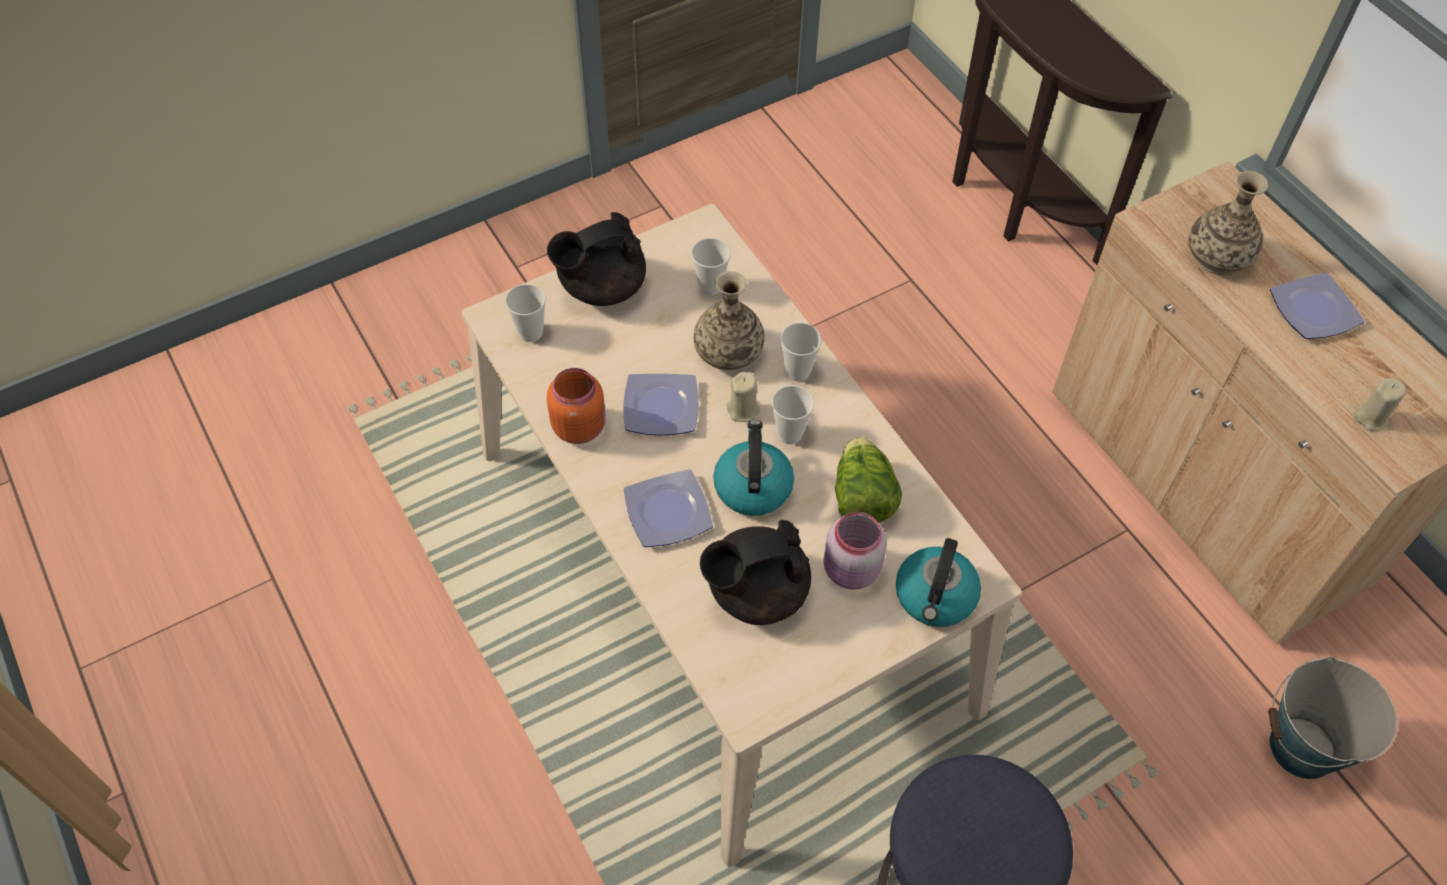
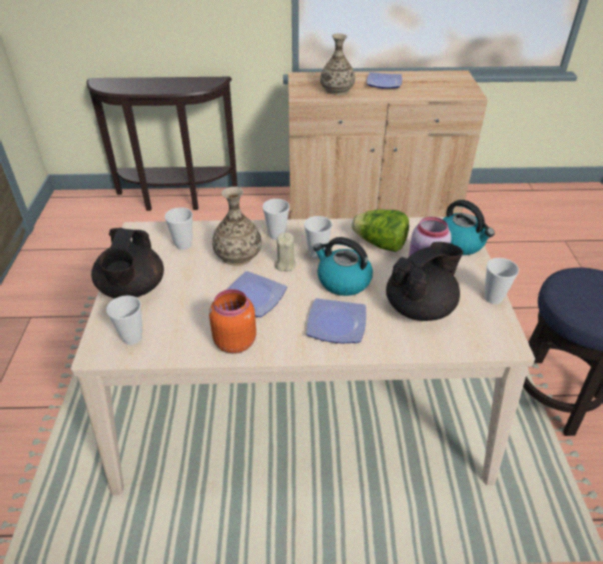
camera: 60 degrees left, 15 degrees down
(755, 592) = (420, 308): black teapot -> black teapot turned 135 degrees counterclockwise
(832, 673) = (493, 298): none -> cup
(1302, 748) = (507, 245): bucket -> none
(1370, 417) = (447, 91): beige candle -> none

